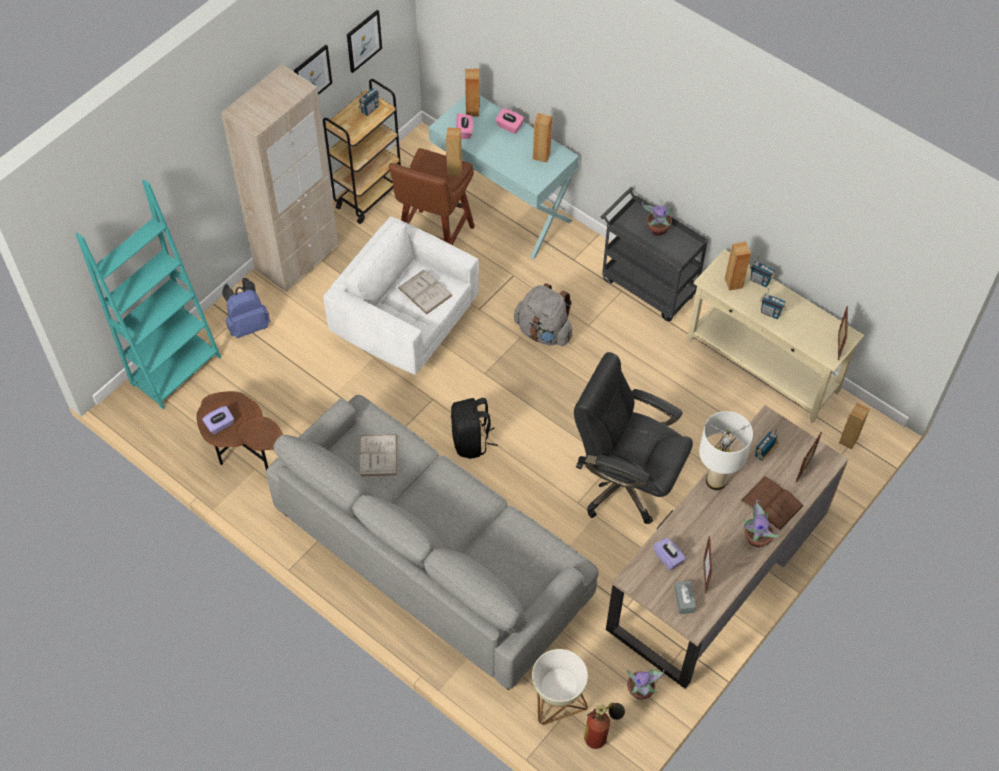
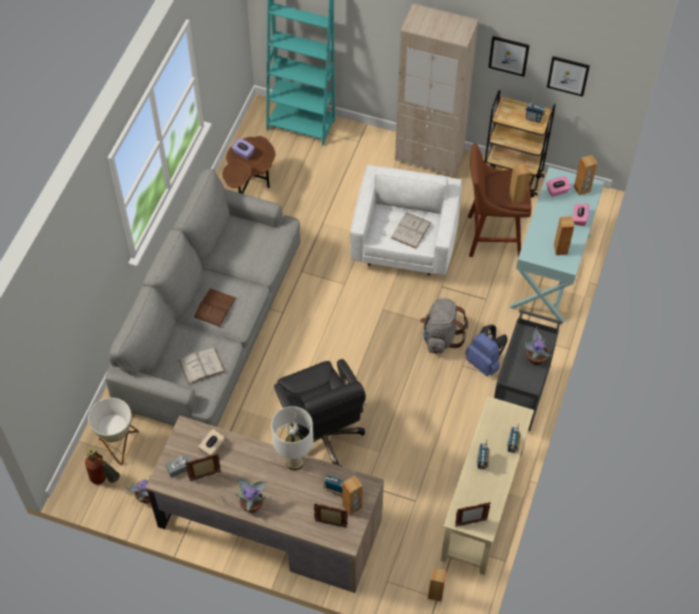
camera: 70 degrees right, 0 degrees up
(248, 325) = (358, 150): blue backpack -> blue backpack (485, 362)
(378, 455) = (249, 248): white book -> white book (202, 366)
(471, 441) = (317, 320): black backpack -> none
(625, 485) = (321, 435): black office chair -> black office chair turned 150 degrees clockwise
(668, 558) = (212, 447): purple tissue box -> beige tissue box
(734, 283) = (500, 426): brown speaker -> brown speaker (352, 507)
(772, 503) = (289, 508): brown book -> brown book (215, 307)

